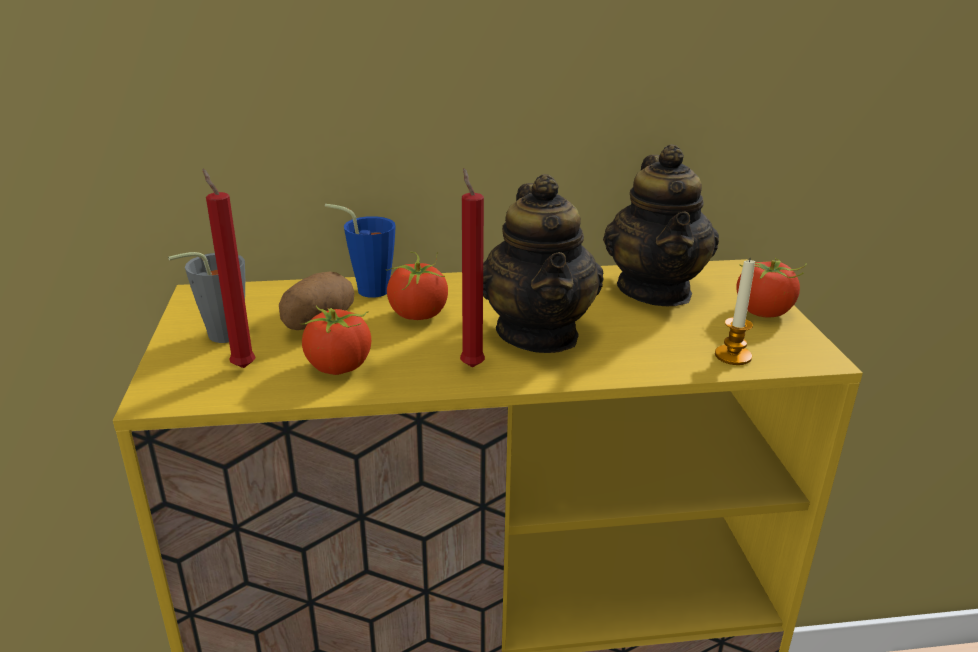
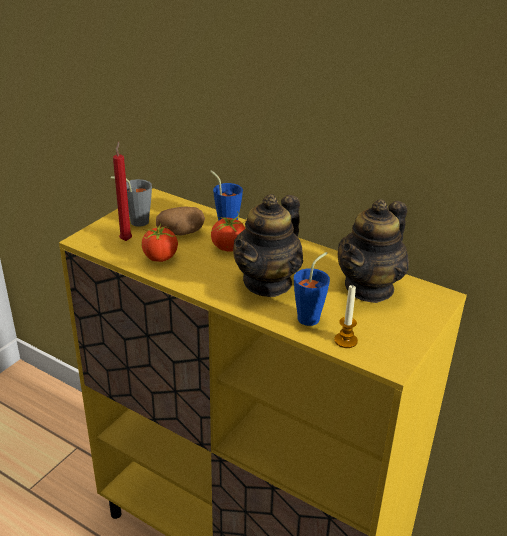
camera: 40 degrees right, 5 degrees up
(471, 365) = (213, 283): red candle -> none
(653, 347) = (312, 316): none -> blue cup
(764, 312) = (410, 328): tomato -> none

